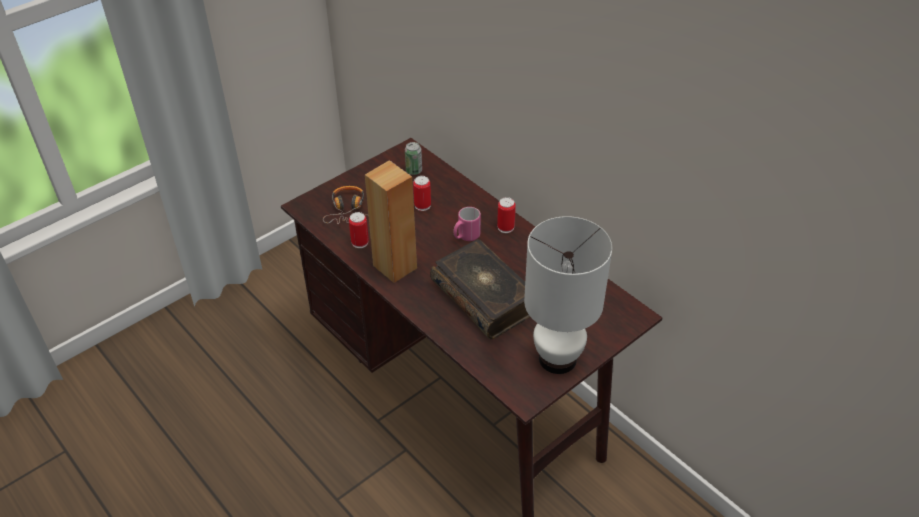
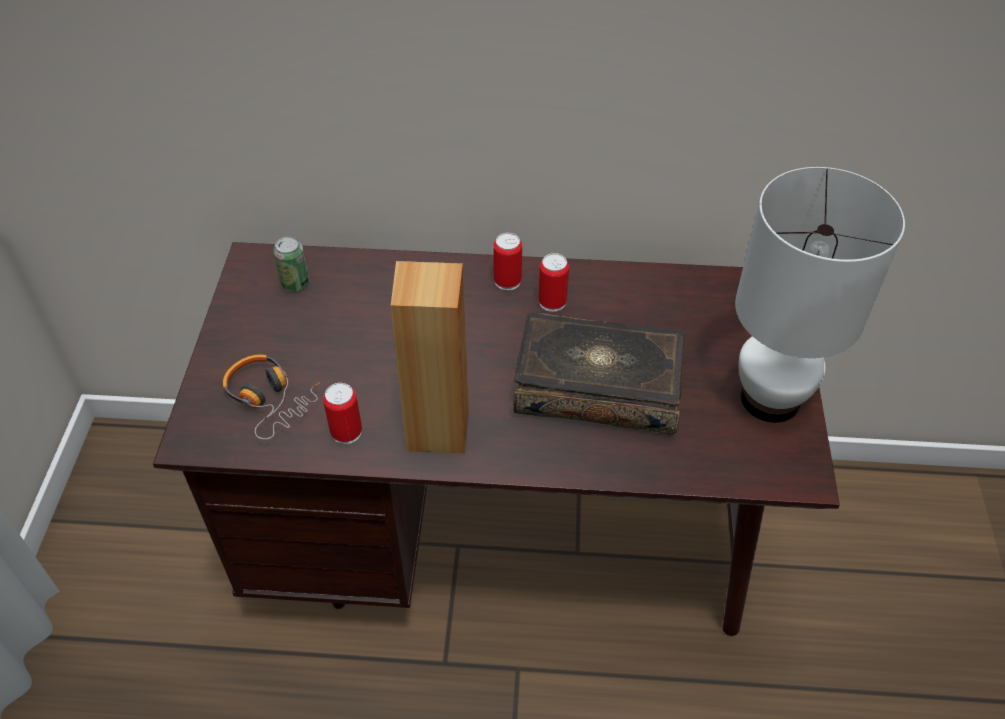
camera: 45 degrees left, 5 degrees up
(422, 205) = (367, 322): can -> can (552, 302)
(466, 237) = (476, 325): pink mug -> none

